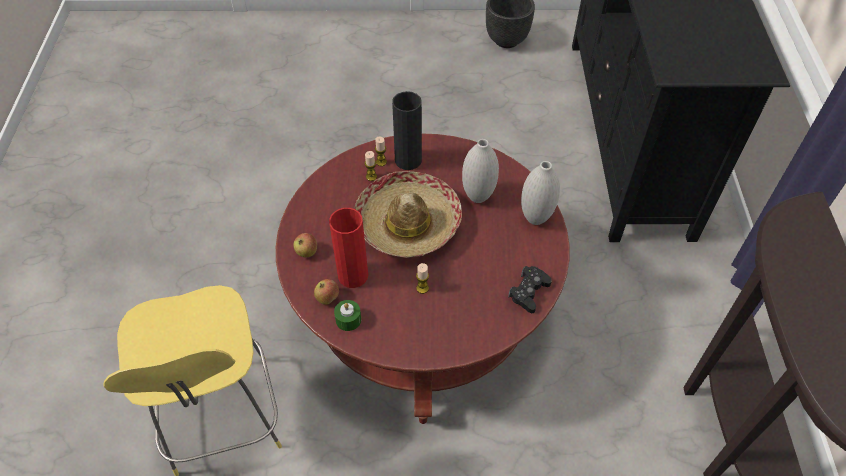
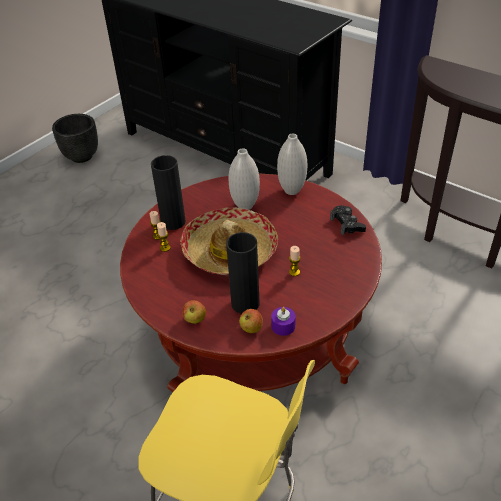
camera: 50 degrees left, 10 degrees down
(348, 319) = (283, 326): green candle -> purple candle
(353, 275) = (245, 303): red vase -> black vase

